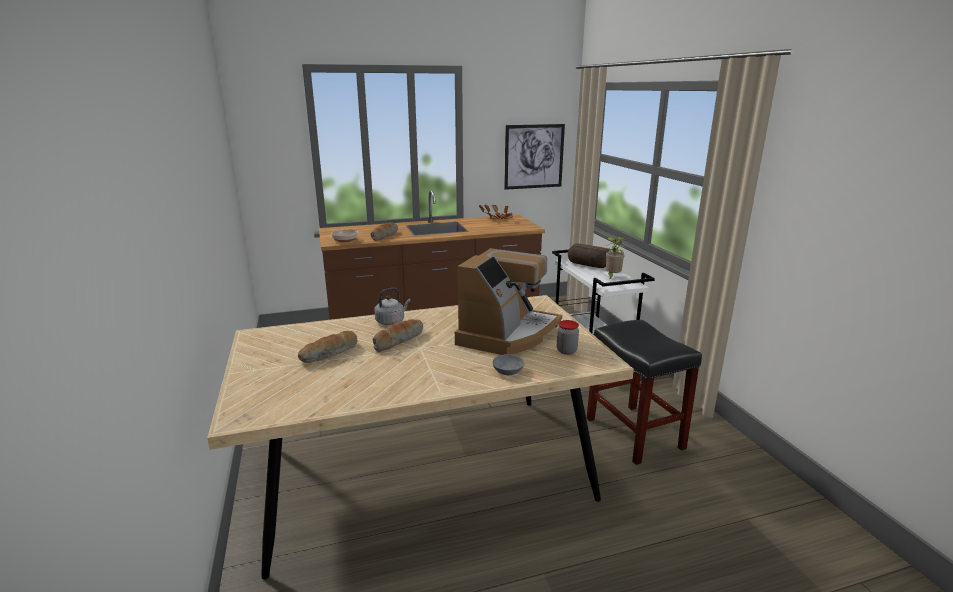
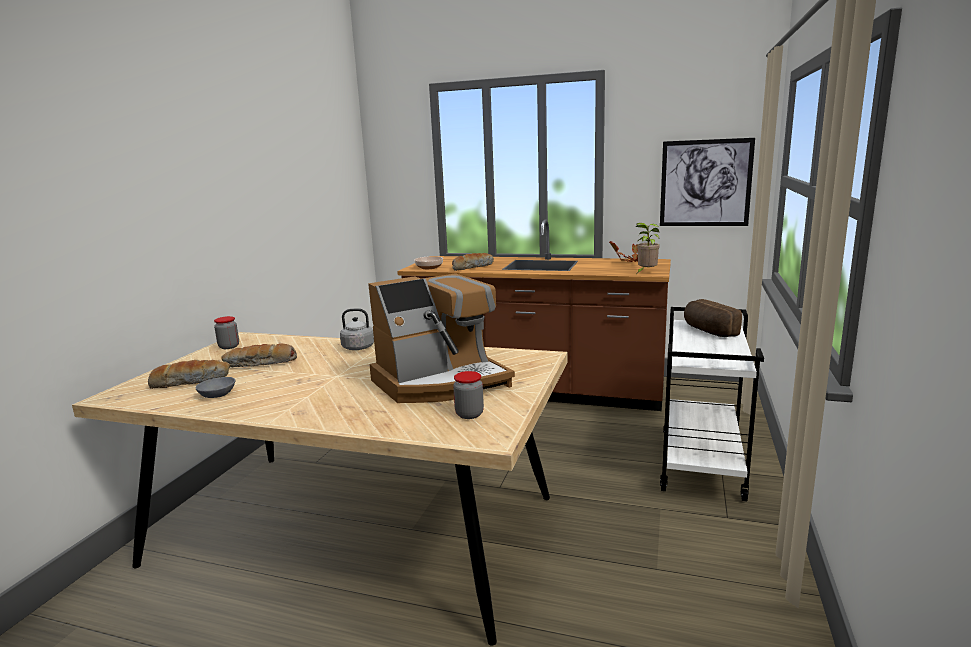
camera: 35 degrees right, 5 degrees down
(259, 346) = (229, 347): none -> jar
(398, 340) = (332, 365): bread -> bread (191, 381)
(506, 371) = (368, 417): grey bowl -> grey bowl (217, 394)
(612, 277) = (720, 350): potted plant -> potted plant (646, 273)
(635, 433) = (645, 583): black stool -> none

